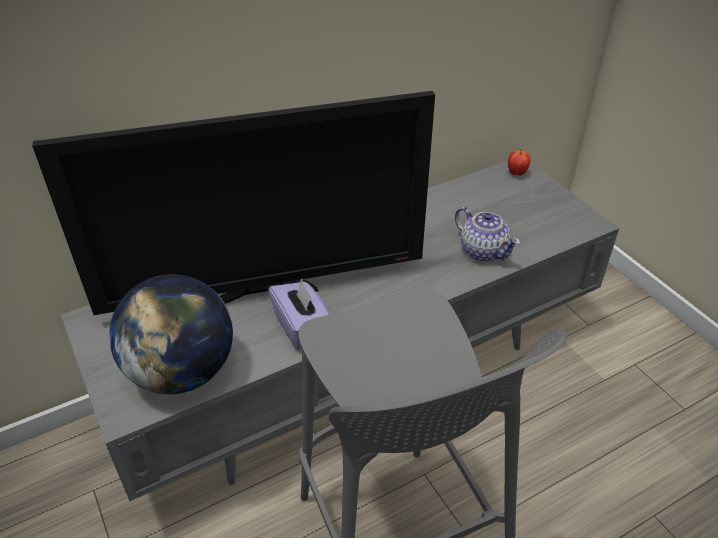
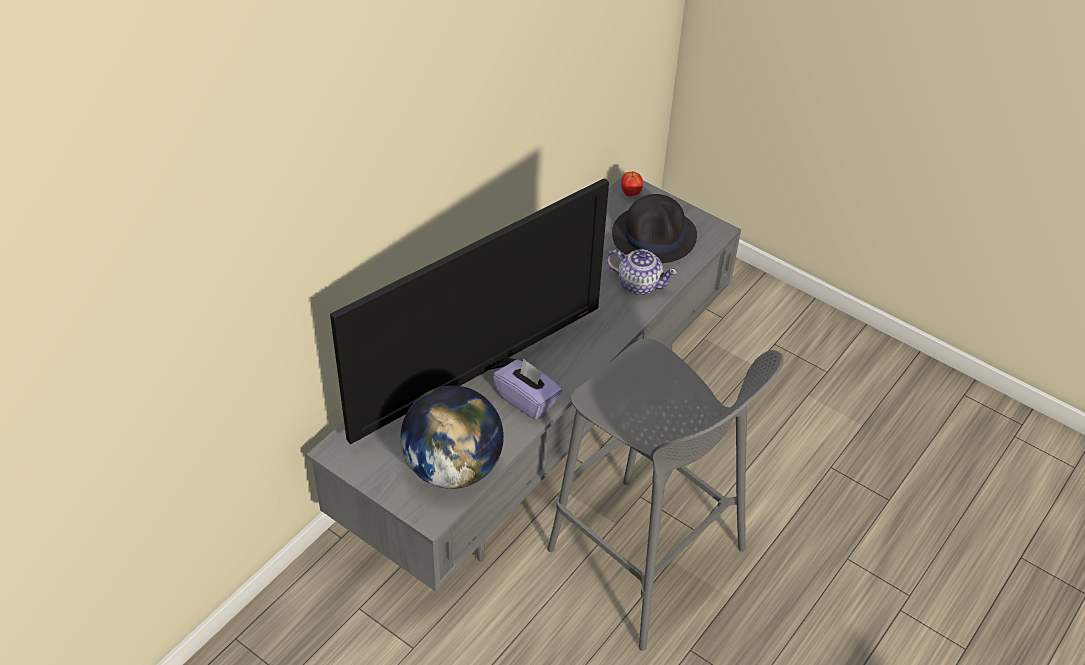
camera: 25 degrees left, 5 degrees up
(522, 212) = (654, 235): none -> black hat

